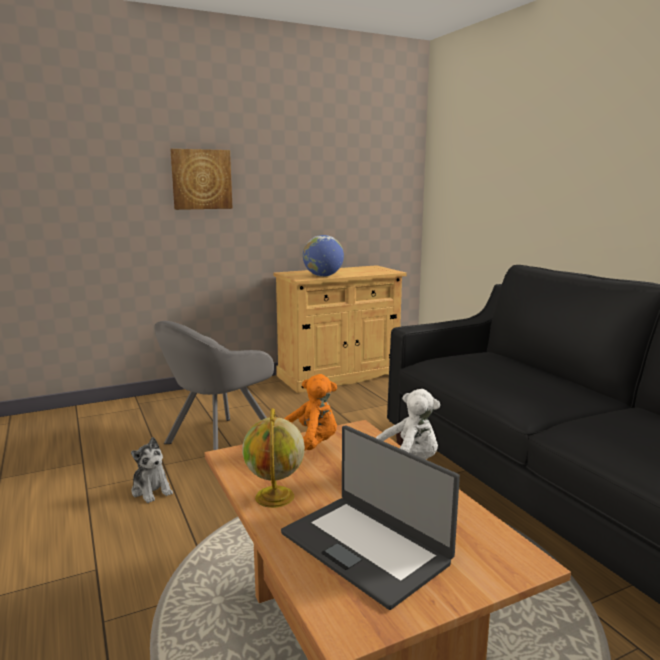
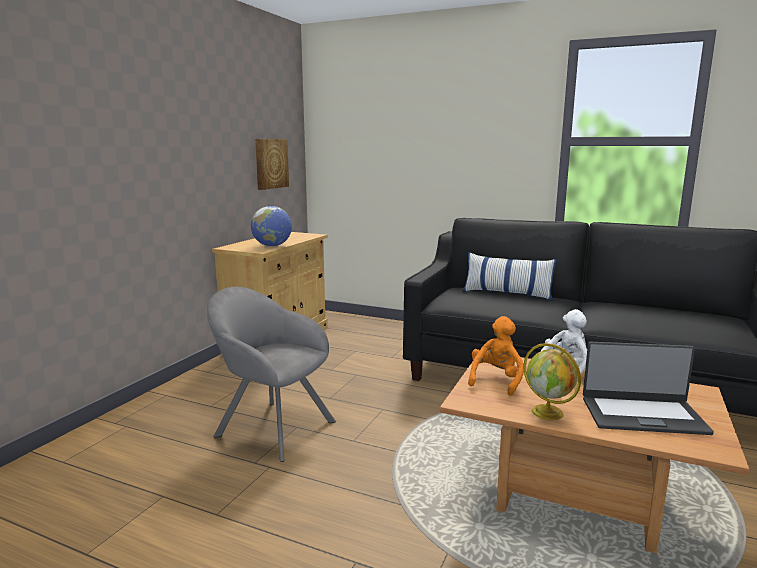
camera: 40 degrees left, 0 degrees up
(151, 490) = (285, 486): plush toy -> none
(201, 179) = (145, 153): picture -> picture (271, 163)
(217, 443) = (271, 427): grey armchair -> grey armchair turned 120 degrees clockwise
(525, 370) = (507, 293): none -> pillow

